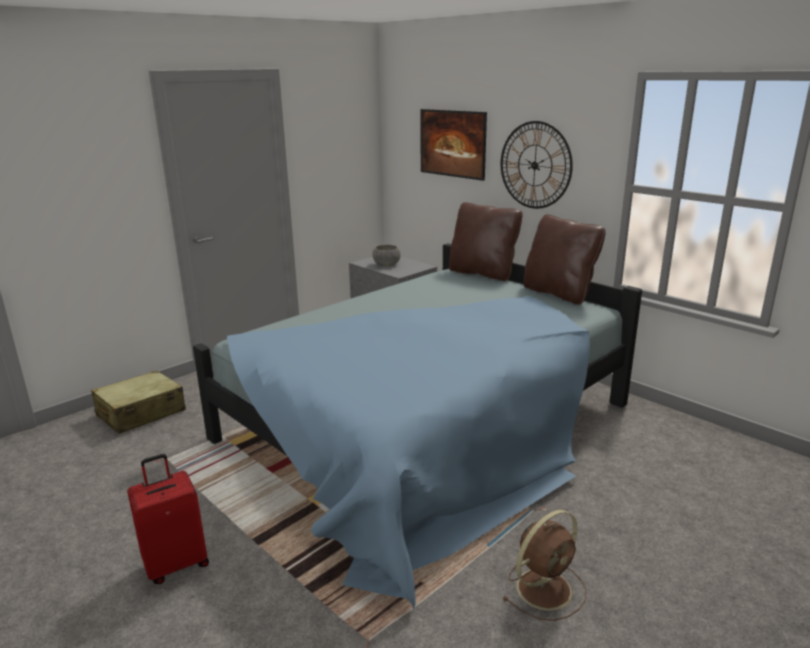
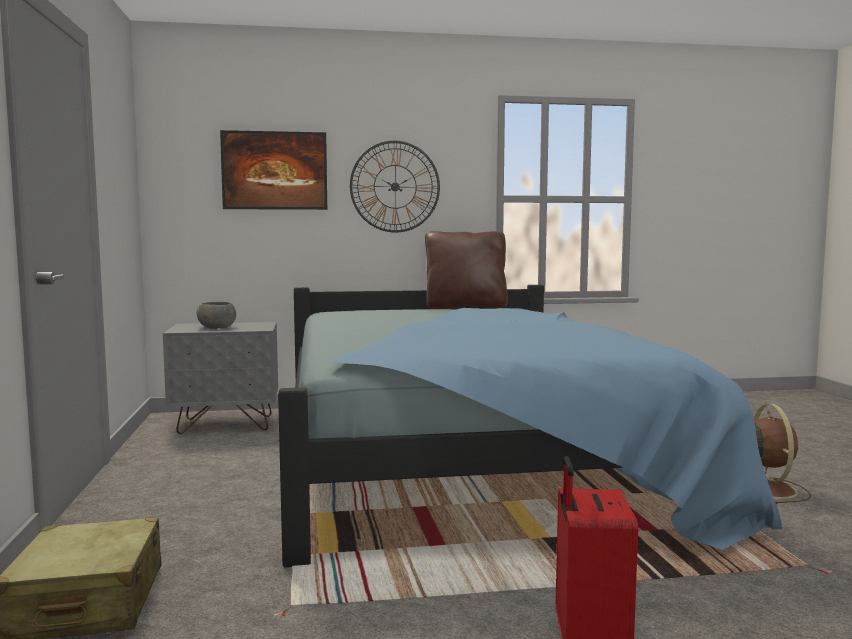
camera: 55 degrees left, 15 degrees down
(483, 273) = (363, 309): brown pillow -> none

